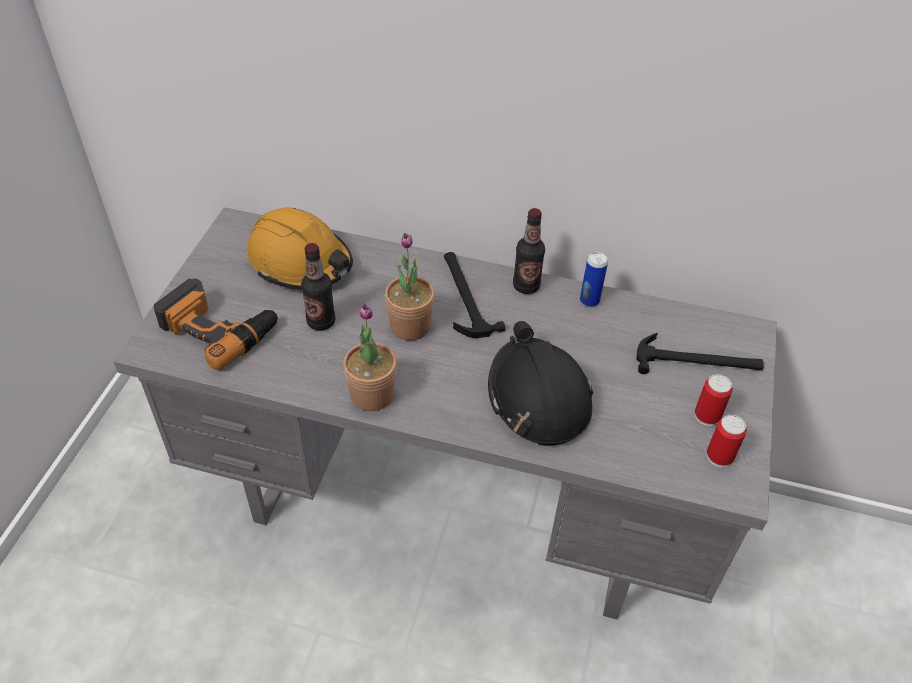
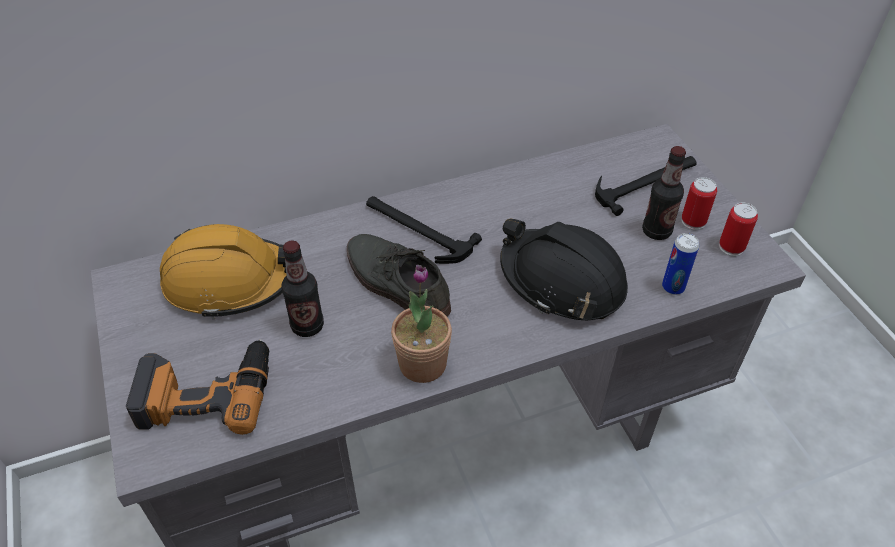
camera: 35 degrees left, 0 degrees up
(410, 326) = (395, 282): potted plant -> grey shoe
(526, 286) = (460, 194): bottle -> bottle (656, 231)
(589, 301) = (522, 179): can -> can (673, 287)

